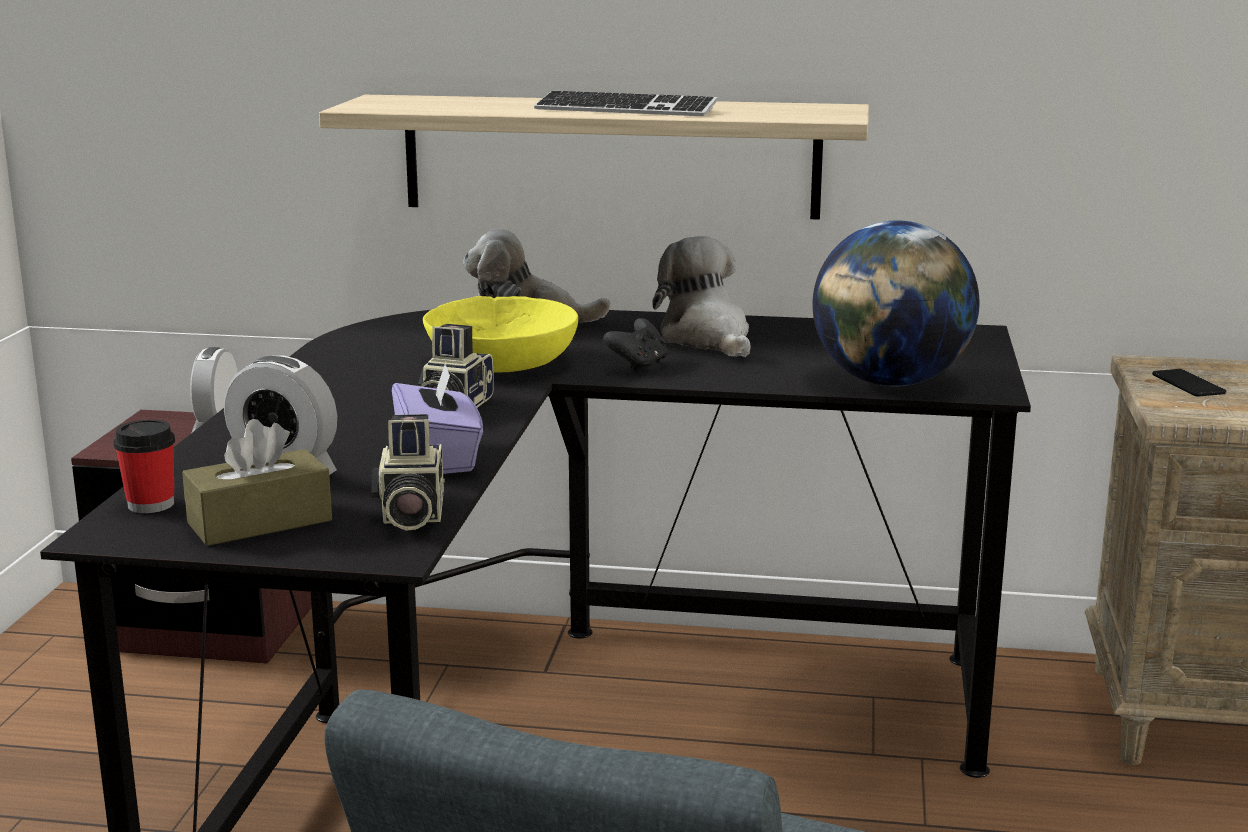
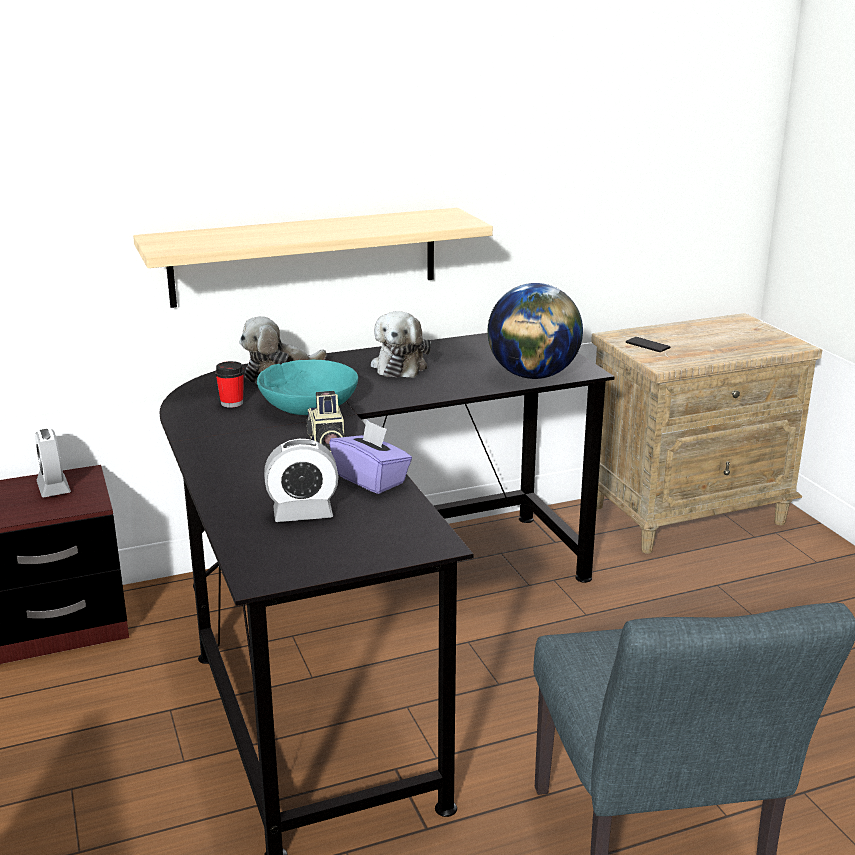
camera: 30 degrees left, 5 degrees up
(151, 504) = (252, 552): cup -> cup (232, 403)
(260, 522) = (336, 546): brown tissue box -> none
(409, 514) = (411, 519): camera -> none
(501, 363) = (308, 407): yellow bowl -> turquoise bowl
(625, 109) = (337, 230): keyboard -> none
(639, 366) = (389, 392): black game controller -> none
(707, 339) = (400, 365): plush toy -> plush toy turned 120 degrees counterclockwise

